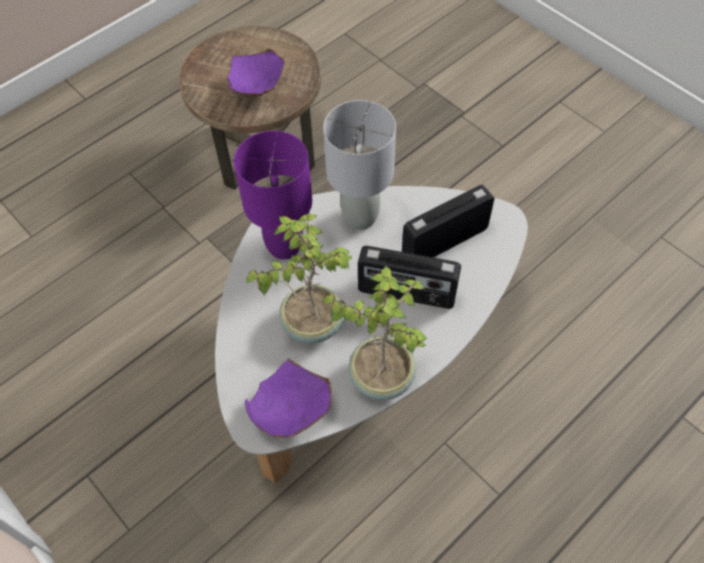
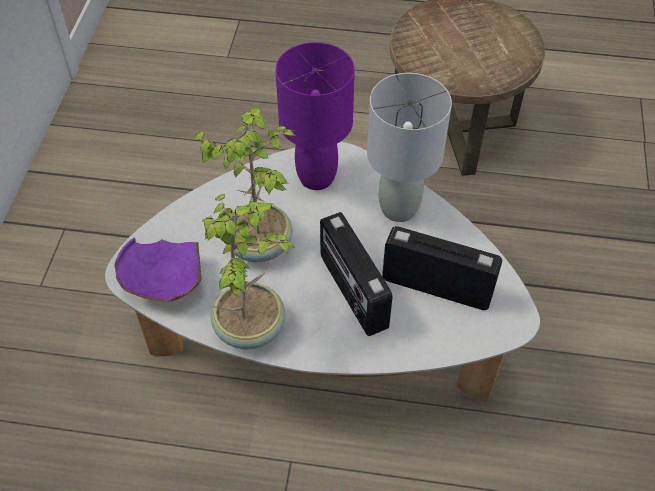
camera: 50 degrees right, 5 degrees down
(258, 88) = (457, 57): purple bowl -> none

